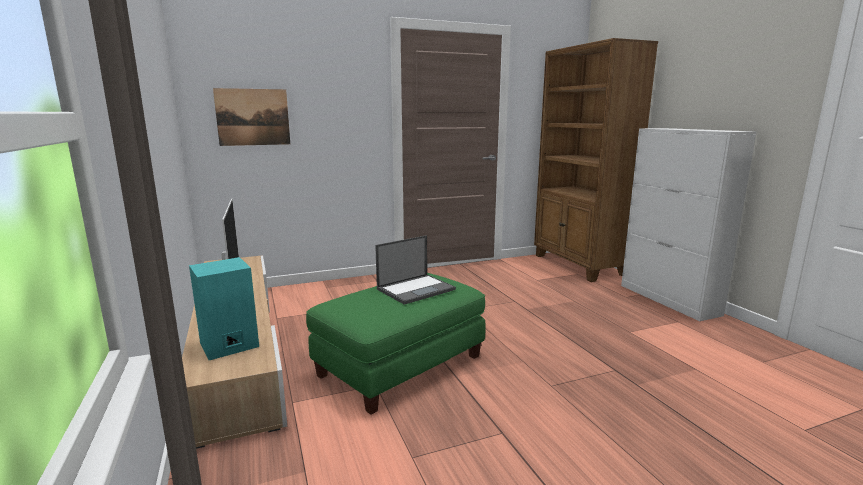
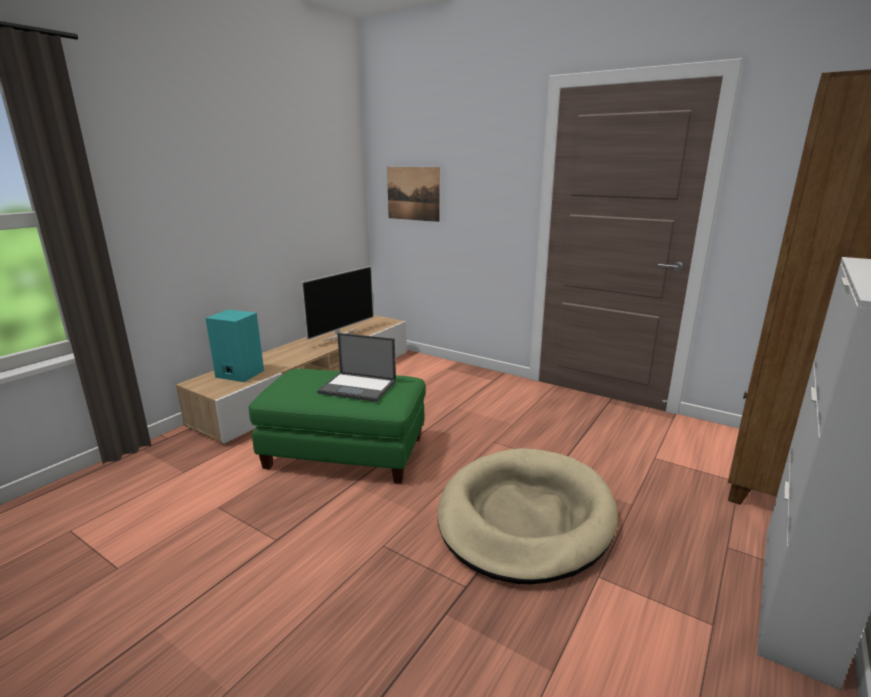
camera: 55 degrees right, 5 degrees up
(561, 330) = (525, 517): none -> beige dog bed

